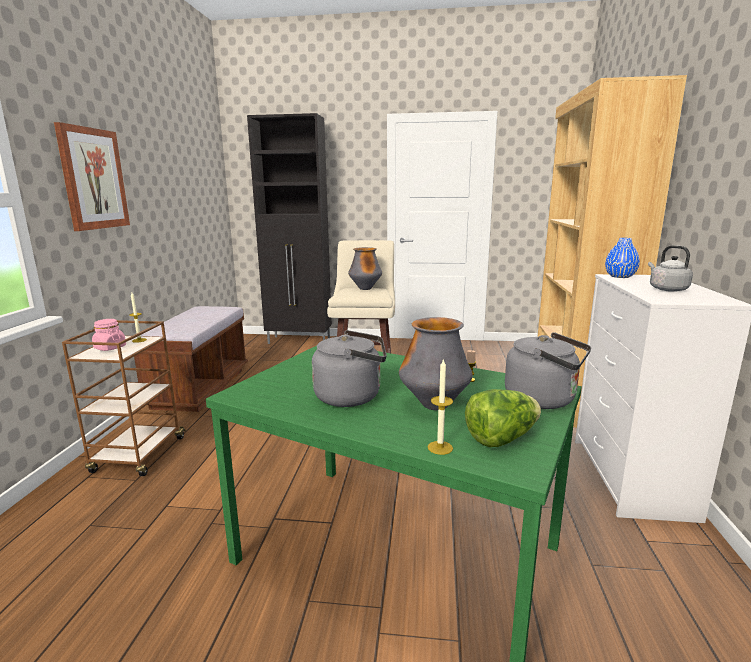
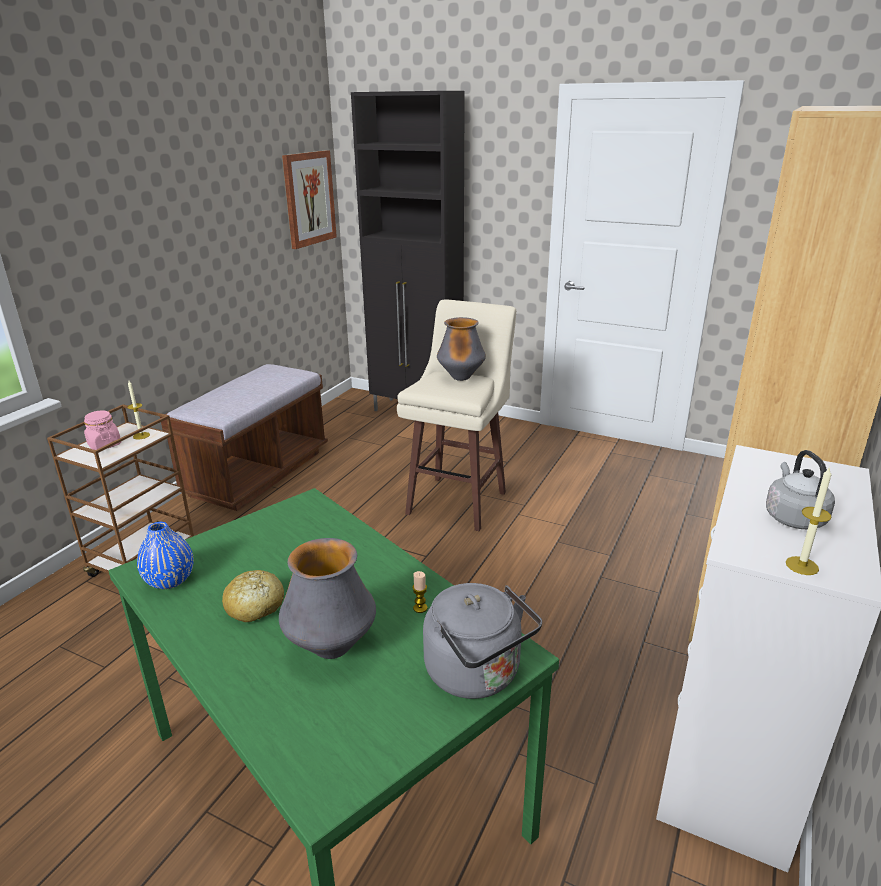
camera: 20 degrees right, 10 degrees up
(93, 179) = (108, 223): picture -> picture (309, 199)
(352, 396) = (255, 606): grey kettle -> bread
(440, 447) = (268, 728): candle -> candle (802, 565)
(501, 439) = (351, 734): lettuce -> none
(620, 276) = (766, 461): blue vase -> blue vase (170, 580)

